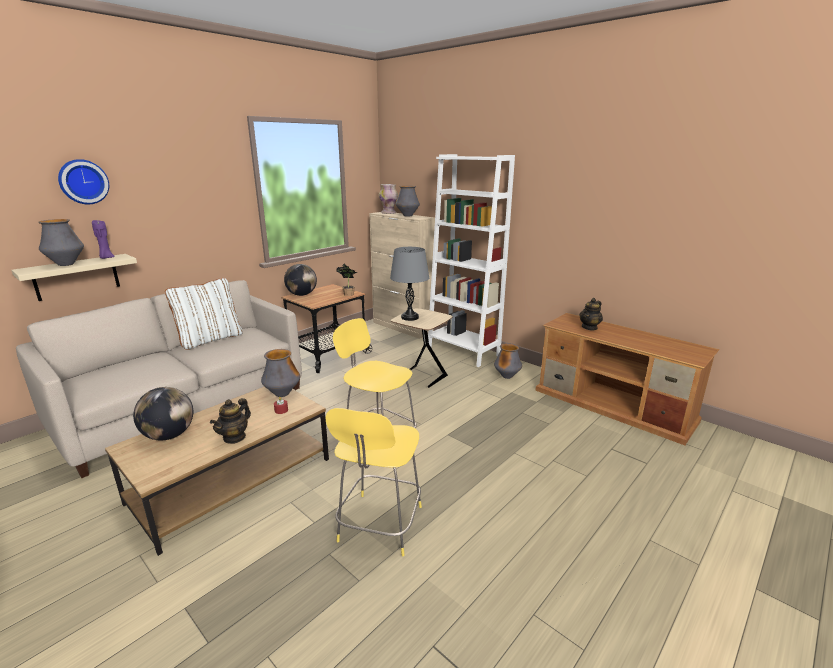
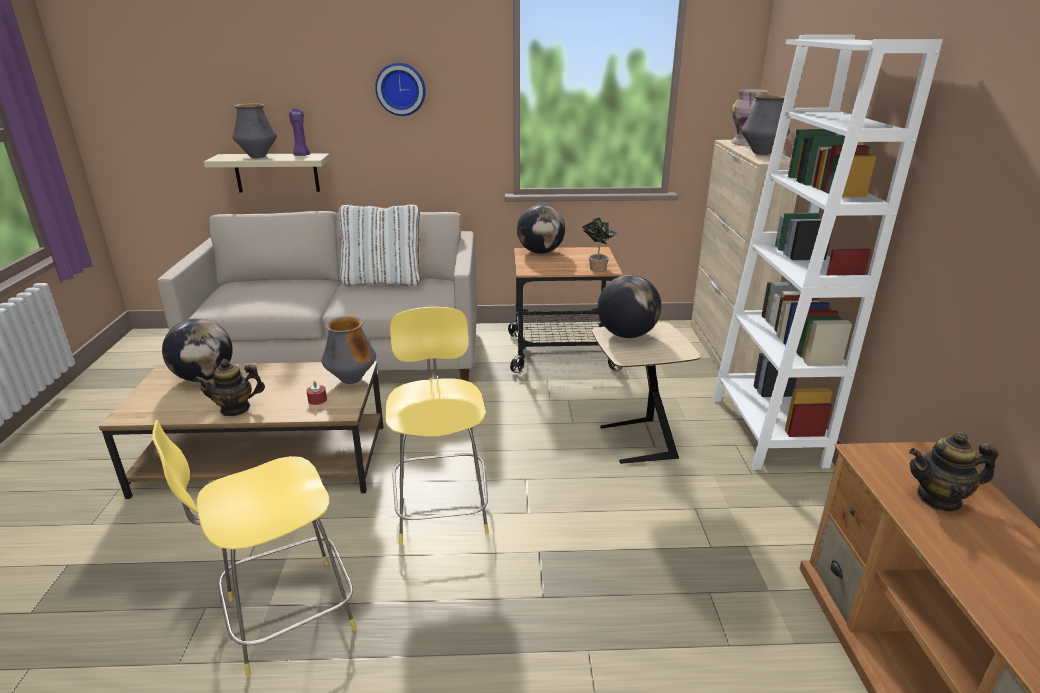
camera: 45 degrees right, 5 degrees up
(83, 182) = (290, 61): wall clock -> wall clock (401, 89)
(409, 317) = (626, 334): grey table lamp -> globe
(507, 376) = (781, 513): vase -> none

